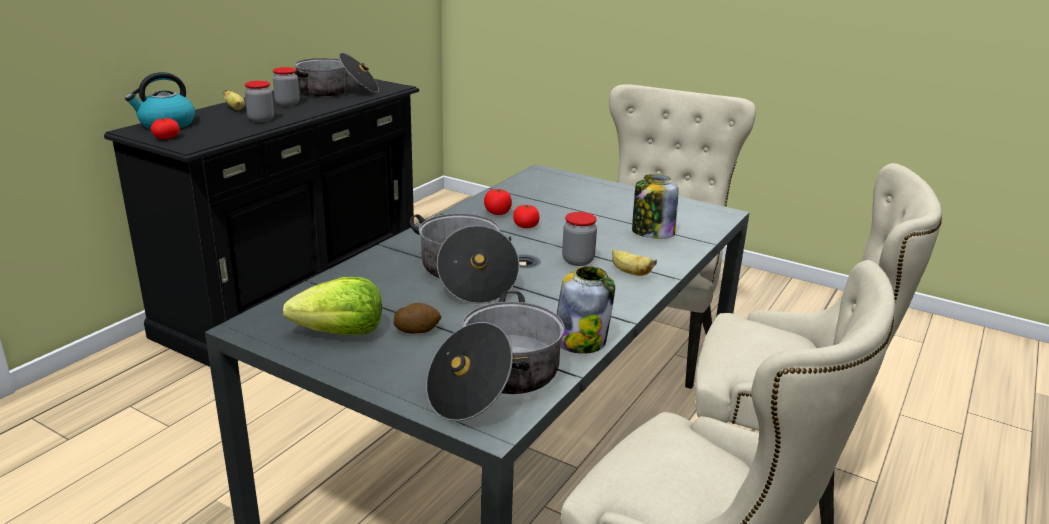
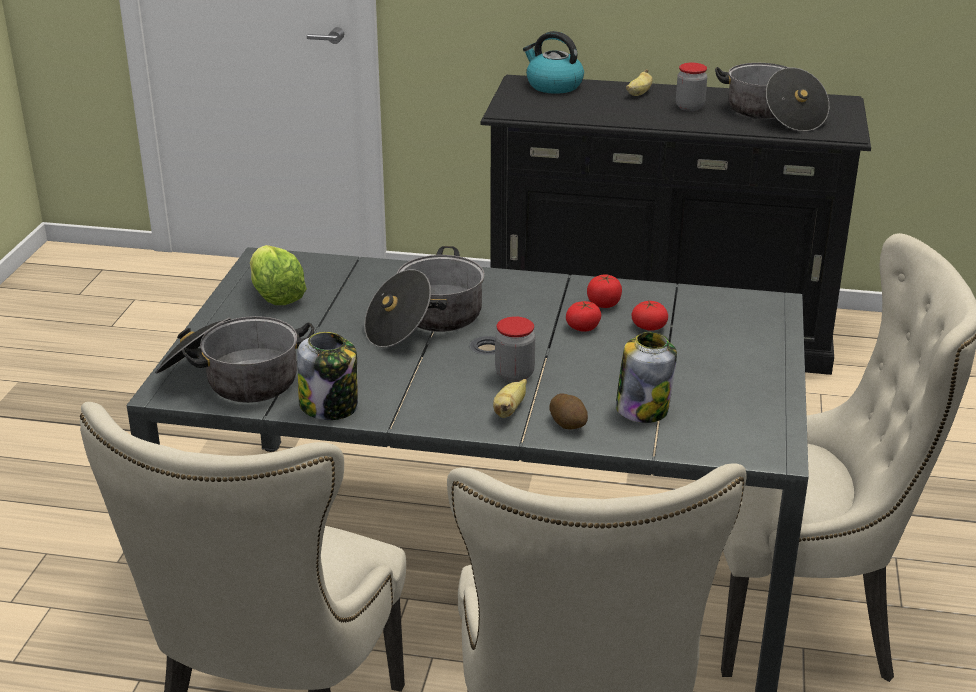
camera: 70 degrees right, 5 degrees up
(166, 138) = (517, 97): tomato -> tomato (649, 326)
(261, 120) = (619, 112): jar -> none
(417, 330) = (301, 325): potato -> potato (568, 423)

